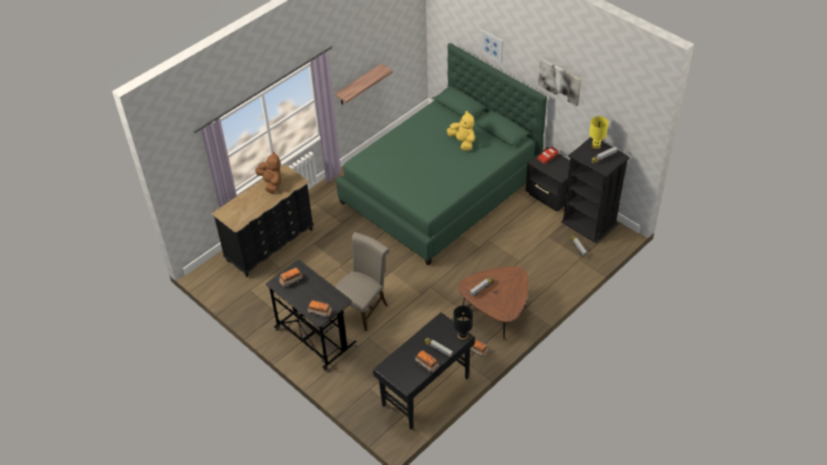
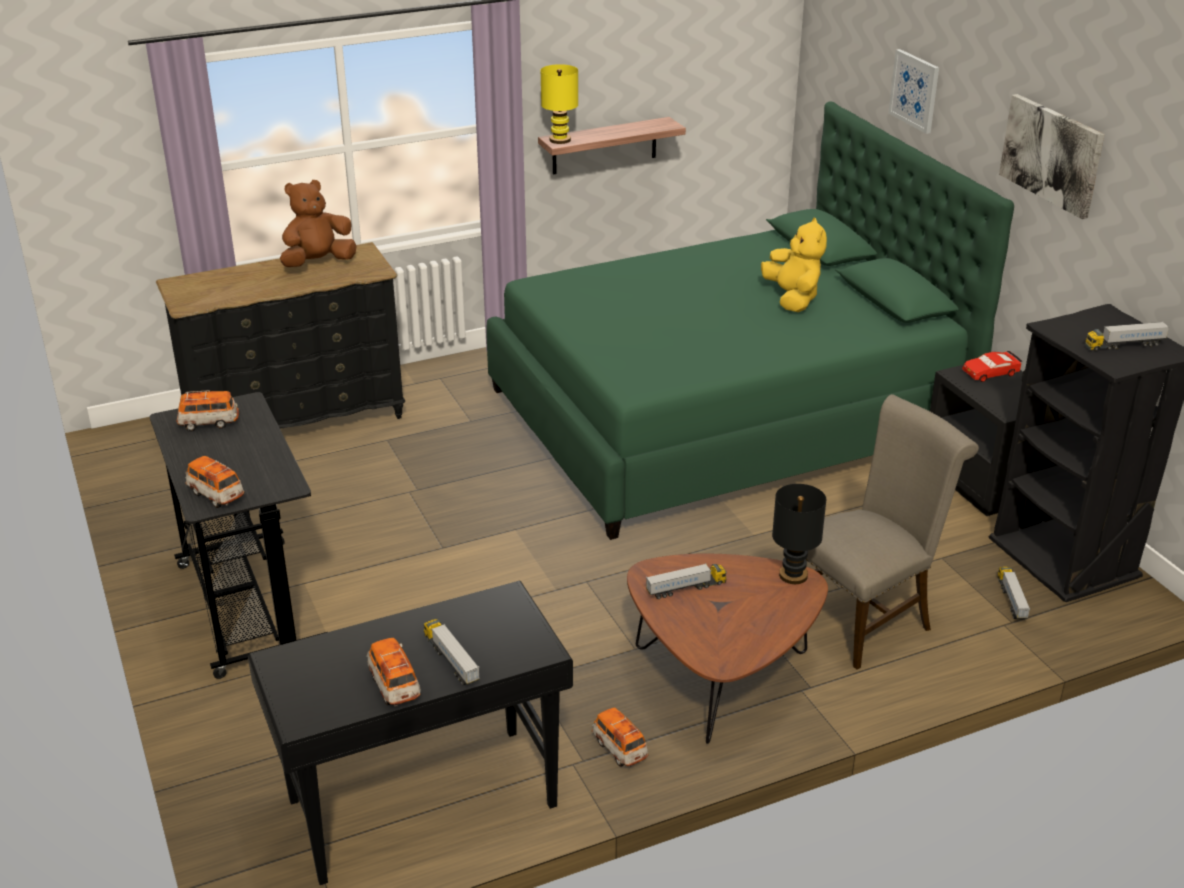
camera: 20 degrees right, 15 degrees down
(271, 183) = (318, 263): brown plush toy -> brown plush toy turned 120 degrees counterclockwise
(363, 307) = (403, 579): beige chair -> beige chair (864, 617)
(463, 336) = (541, 648): black table lamp -> black table lamp (794, 575)
(595, 146) = (1110, 323): yellow table lamp -> yellow table lamp (559, 140)

